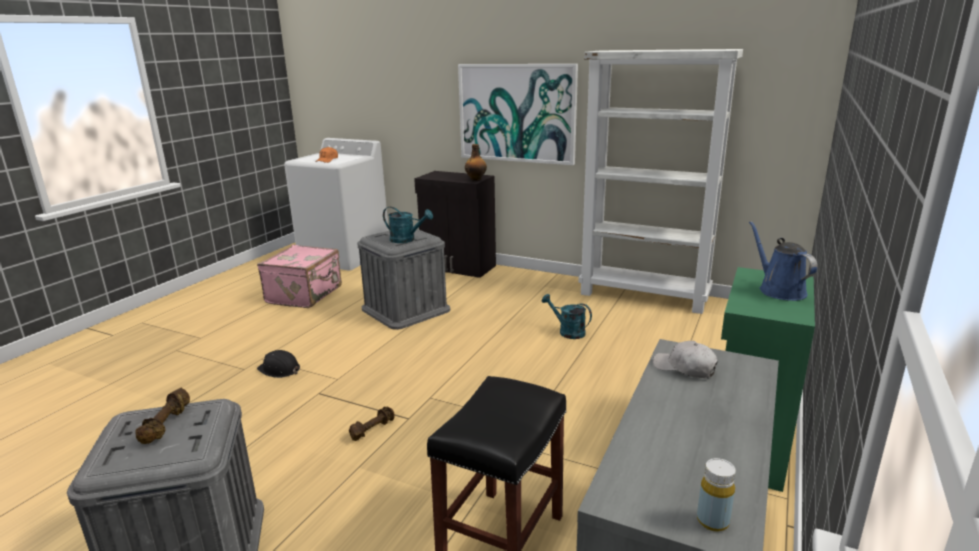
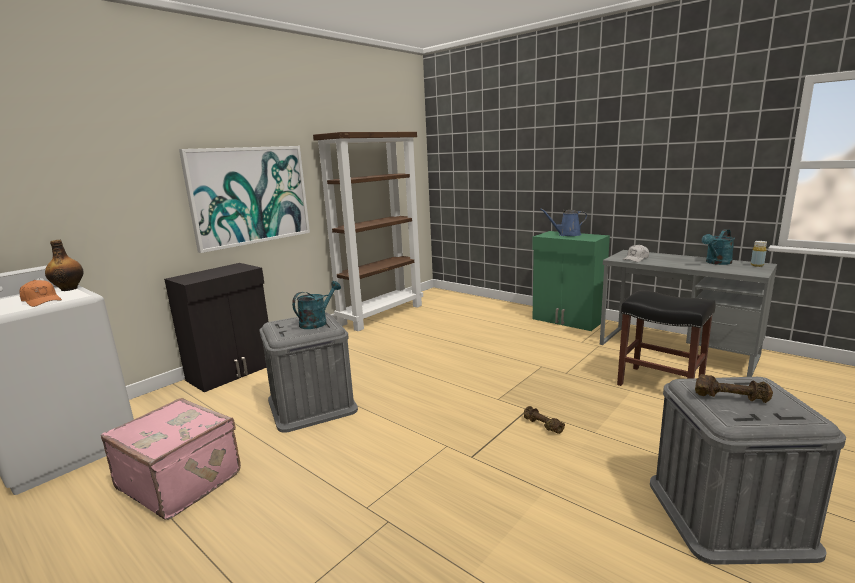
camera: 75 degrees left, 5 degrees down
(279, 369) = (405, 488): black hard hat -> none
(476, 179) = (244, 267): bottle -> bottle (69, 289)
(567, 332) = (418, 342): turquoise watering can -> turquoise watering can (716, 263)
(644, 296) = (381, 314): white bookcase -> brown bookcase

